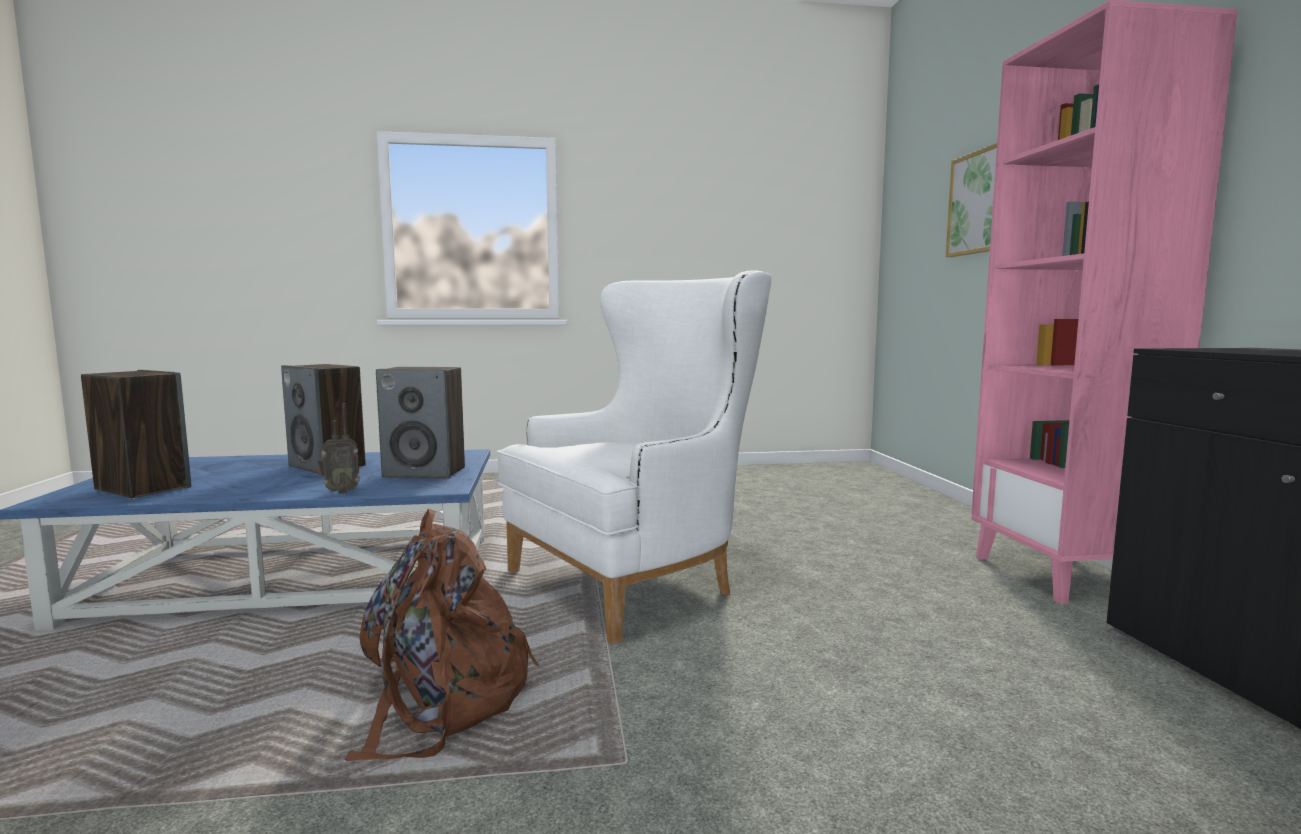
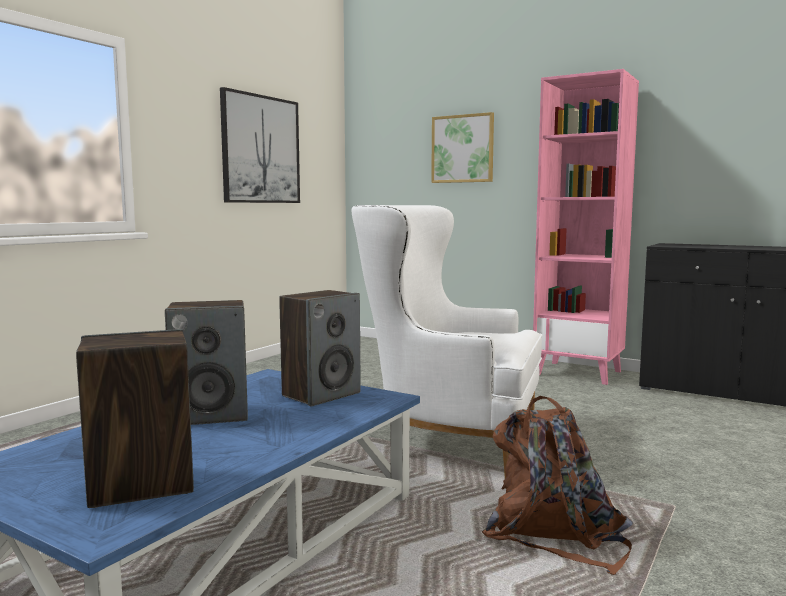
camera: 50 degrees left, 0 degrees up
(340, 492) = (339, 423): radio -> none
(642, 580) = (447, 439): white armchair -> white armchair turned 75 degrees counterclockwise
(728, 232) = (261, 149): none -> picture

